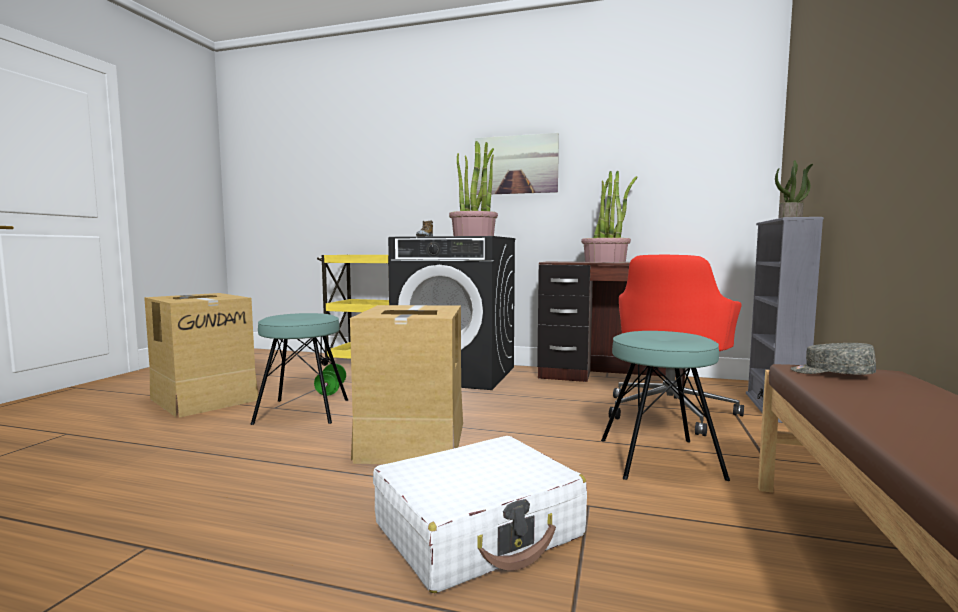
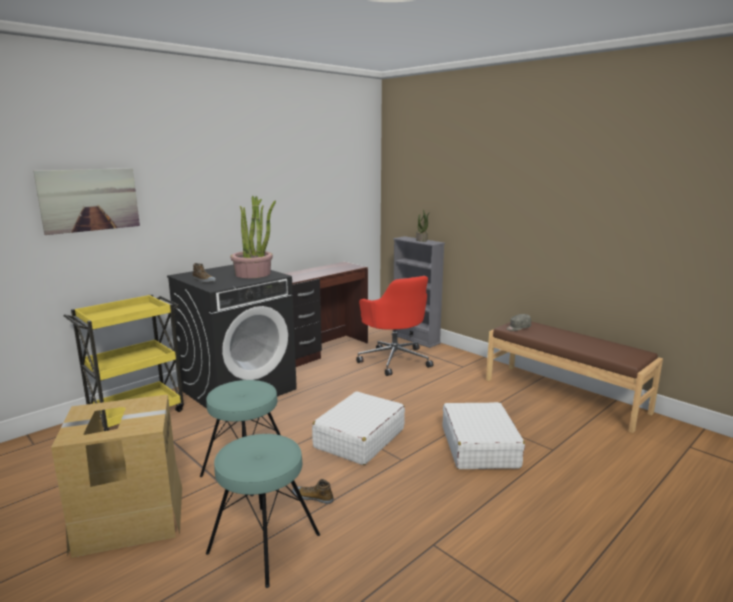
camera: 60 degrees left, 10 degrees up
(256, 449) = (313, 497): none -> shoe
(331, 390) = (204, 448): green dumbbell -> none
(411, 440) = (359, 438): cardboard box -> white suitcase
(515, 165) = (236, 199): picture -> picture (89, 200)
(605, 261) = (316, 272): potted plant -> none
(659, 458) = (445, 385): turquoise stool -> turquoise stool (264, 543)

